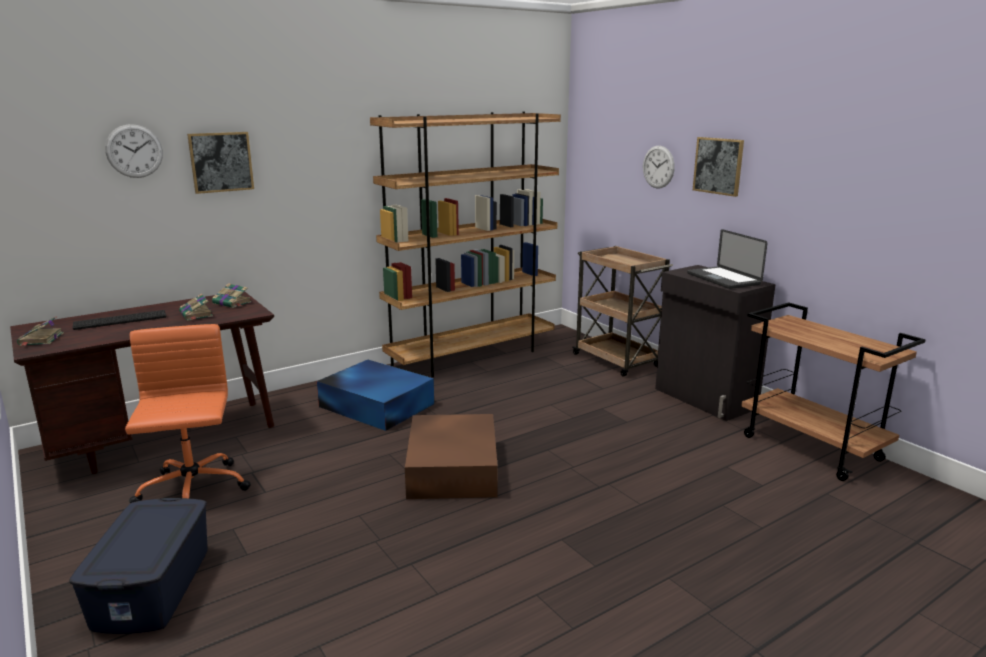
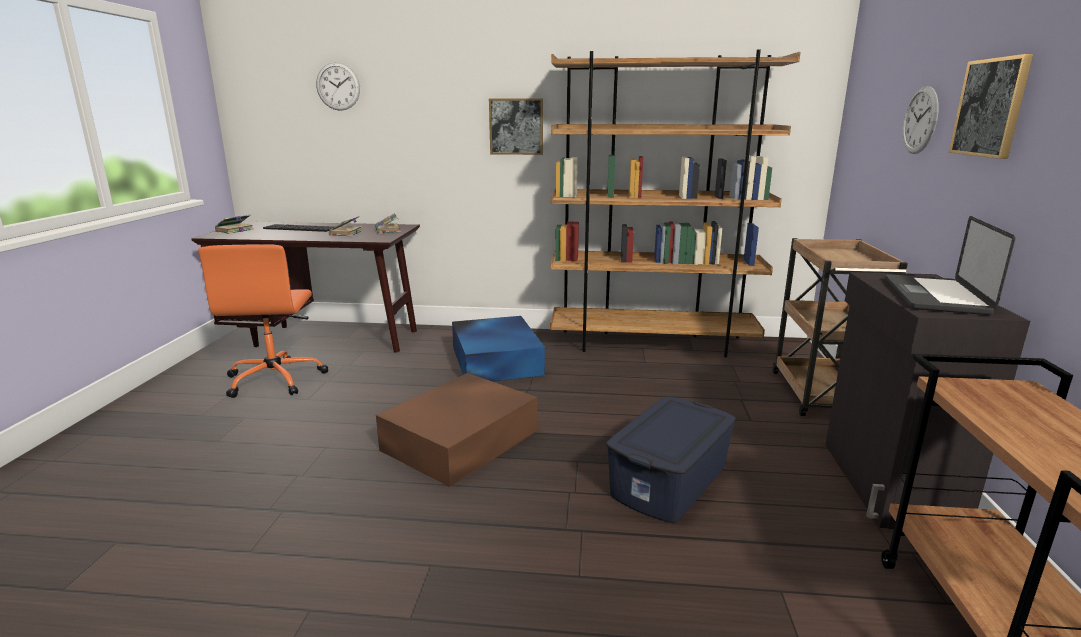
camera: 40 degrees right, 0 degrees up
(154, 587) = (140, 437): blue storage box -> blue storage box (670, 481)
(192, 490) = (276, 379): orange office chair -> orange office chair turned 150 degrees clockwise
(221, 162) = (408, 100): picture -> picture (516, 126)

